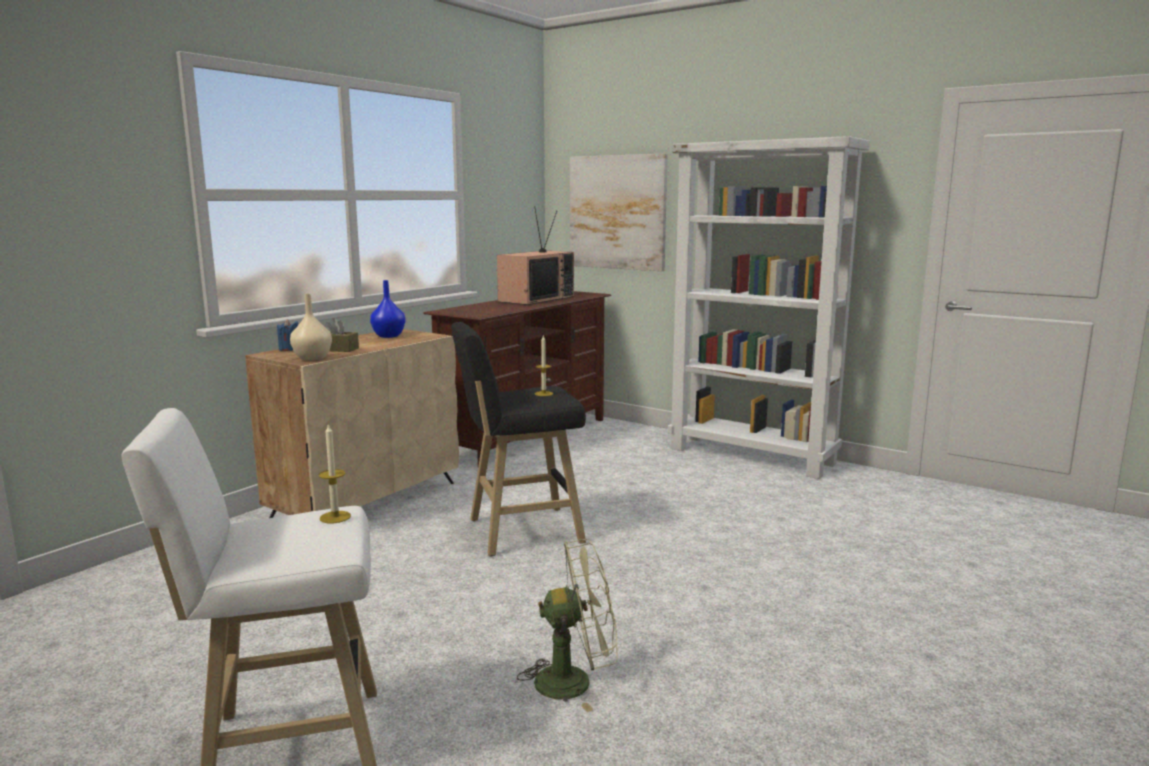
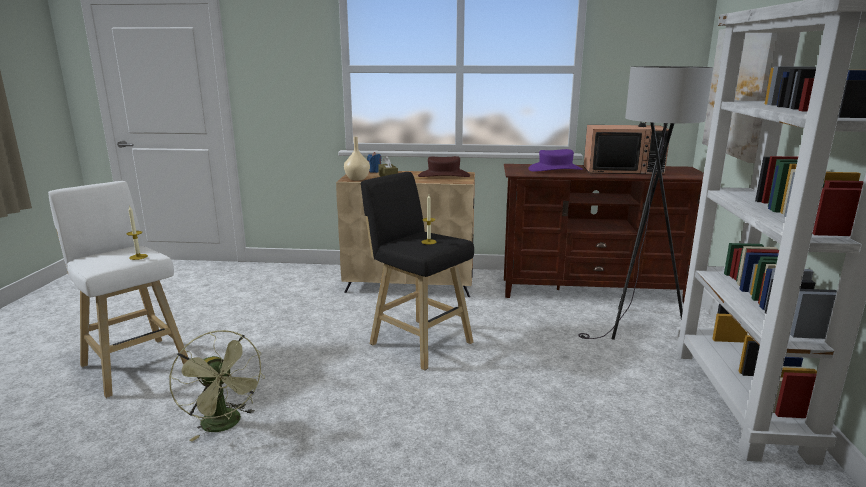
camera: 60 degrees right, 5 degrees up
(388, 336) = (444, 176): blue vase -> brown hat
(491, 307) = (555, 169): none -> purple hat
(618, 447) = (635, 328): none -> grey floor lamp

